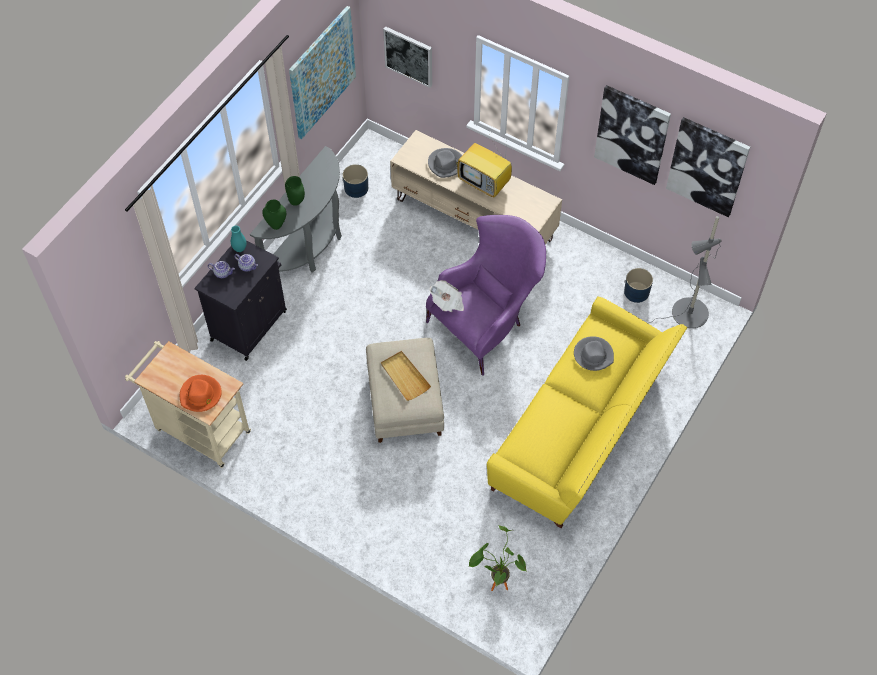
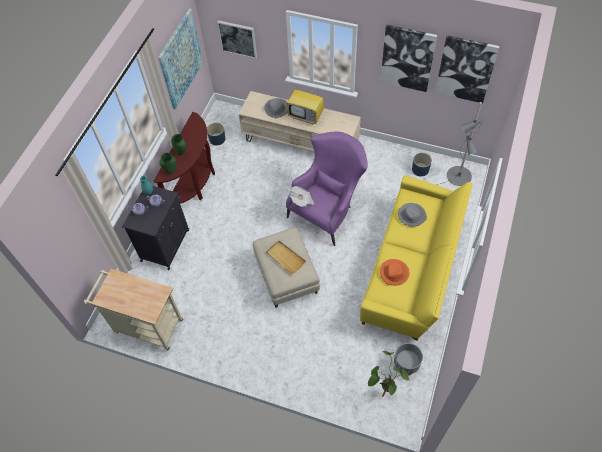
camera: 10 degrees left, 0 degrees up
(201, 395) = (143, 303): orange hat -> orange hat (394, 273)
(310, 246) = (195, 182): grey console table -> brown console table
(535, 556) = (406, 365): none -> grey planter

